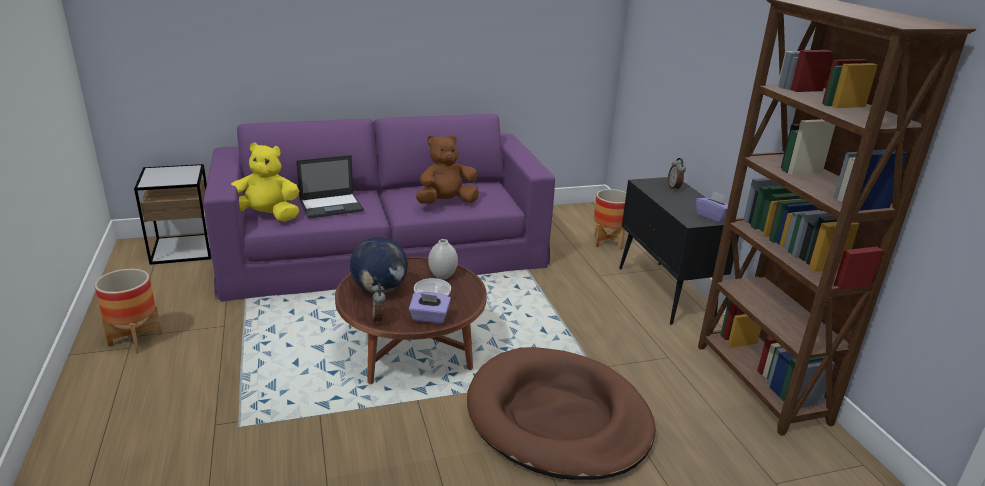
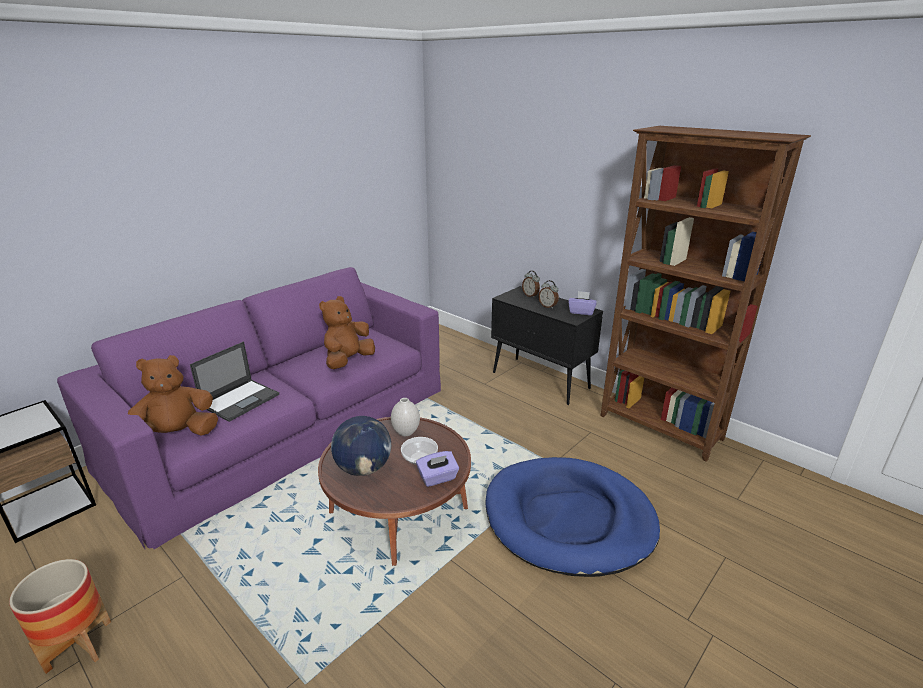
camera: 30 degrees left, 0 degrees up
(266, 216) = (176, 435): yellow plush toy -> brown plush toy
(378, 319) = (394, 499): alarm clock -> alarm clock (548, 306)
(558, 418) = (569, 519): brown dog bed -> blue dog bed
(608, 242) = (465, 353): planter -> none

